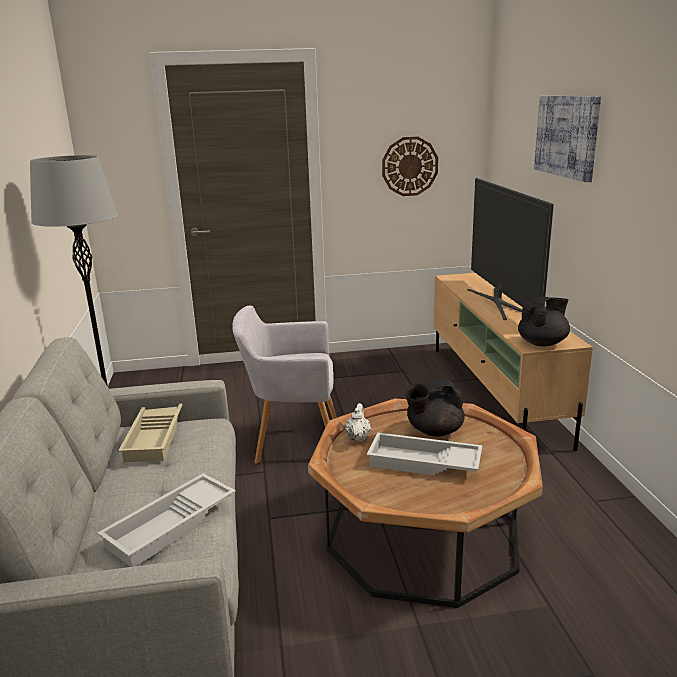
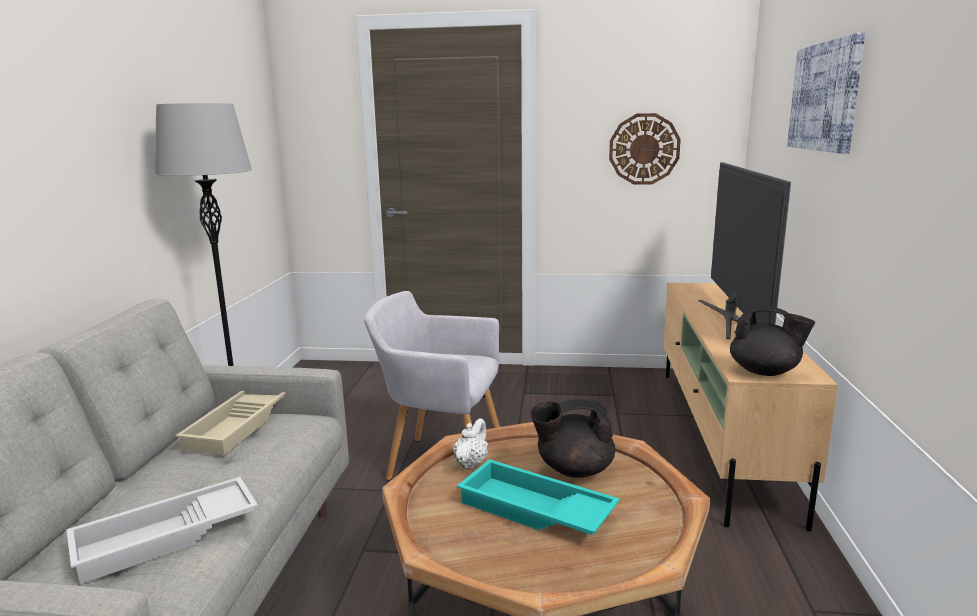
camera: 15 degrees right, 5 degrees down
(423, 463) = (533, 510): white tray -> turquoise tray
(543, 343) = (765, 372): black teapot -> black teapot turned 45 degrees clockwise

